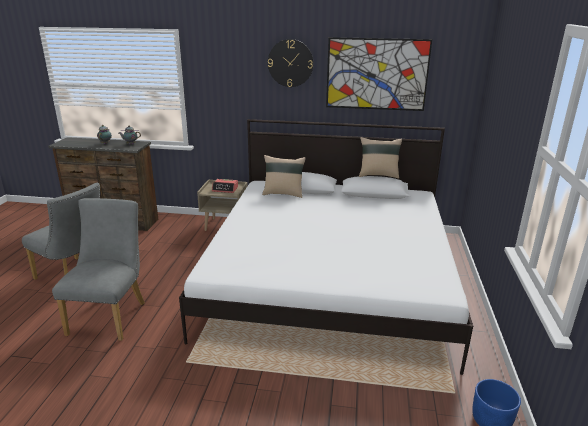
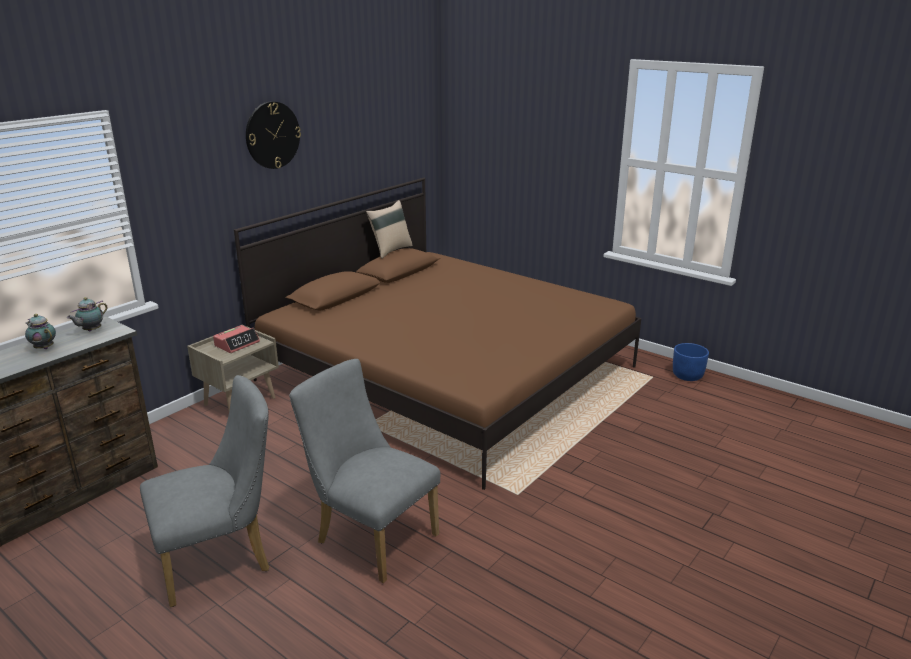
camera: 60 degrees left, 0 degrees up
(283, 193) = (334, 309): beige pillow -> none
(330, 278) = (447, 373): white bed -> brown bed
(376, 74) = (360, 131): picture -> none

